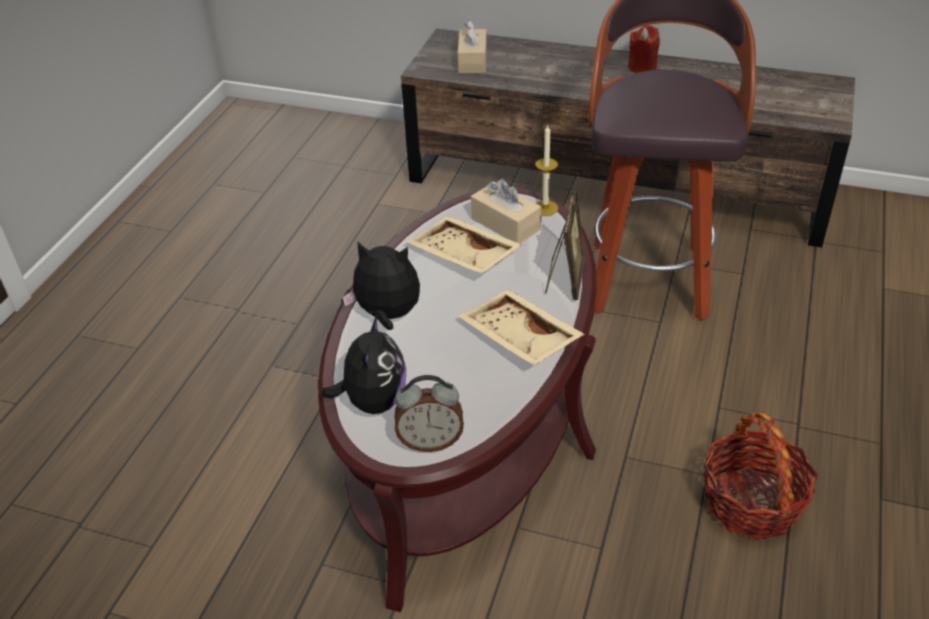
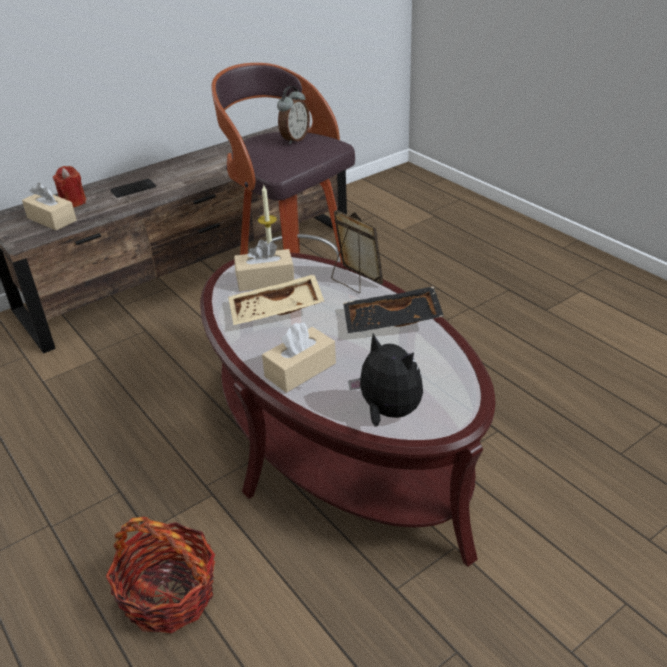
camera: 55 degrees left, 5 degrees down
(387, 316) = (300, 370): plush toy -> beige tissue box
(430, 441) = (457, 400): alarm clock -> alarm clock (294, 139)
(518, 339) = (392, 322): beige tray -> black tray
(572, 68) = (133, 189): none -> phone
(642, 67) = (176, 167): red candle -> red candle (73, 202)
(752, 502) = (512, 353): basket -> basket (169, 594)

